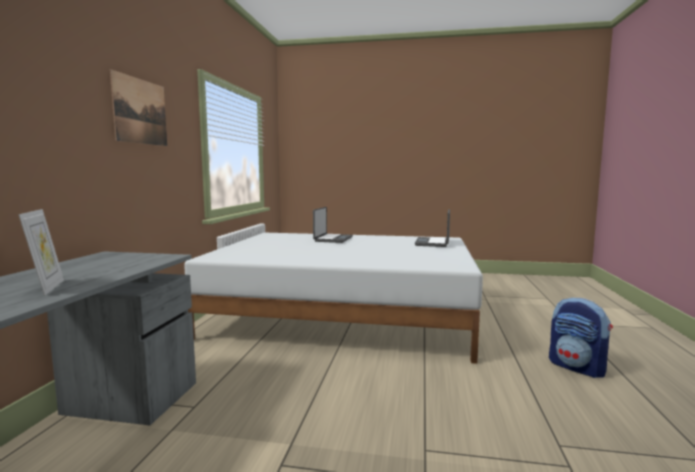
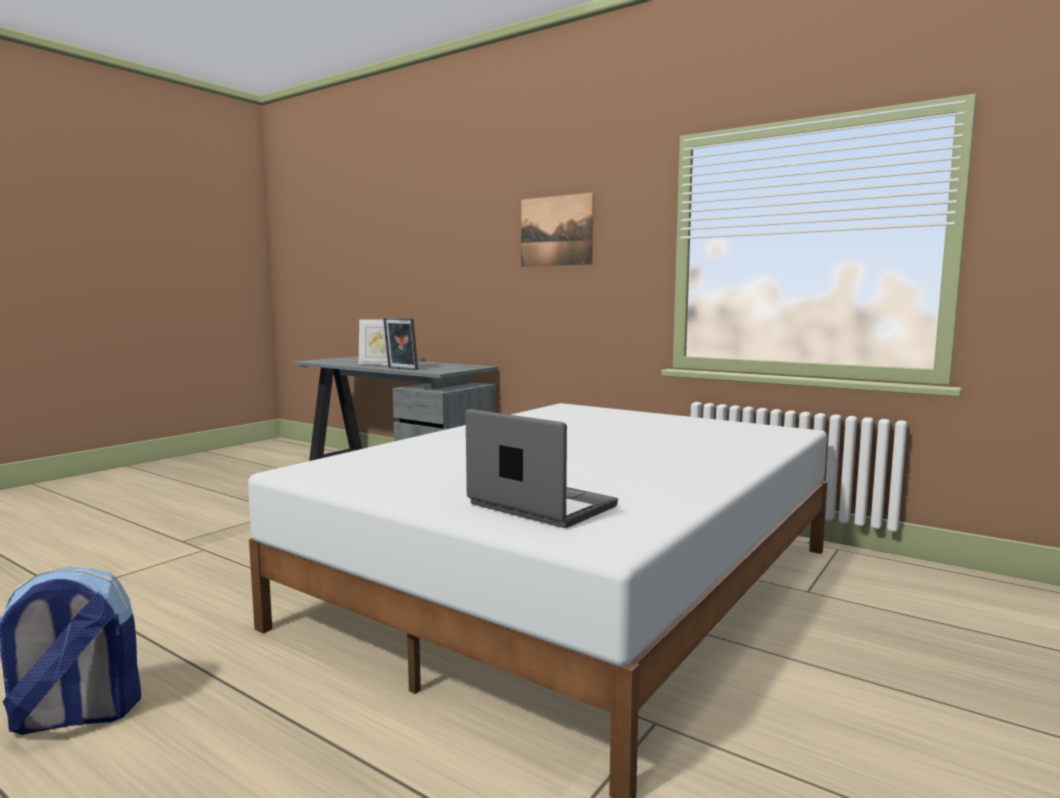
camera: 115 degrees right, 0 degrees up
(135, 269) = (401, 369): none -> picture frame
(332, 239) = (682, 452): laptop -> none

